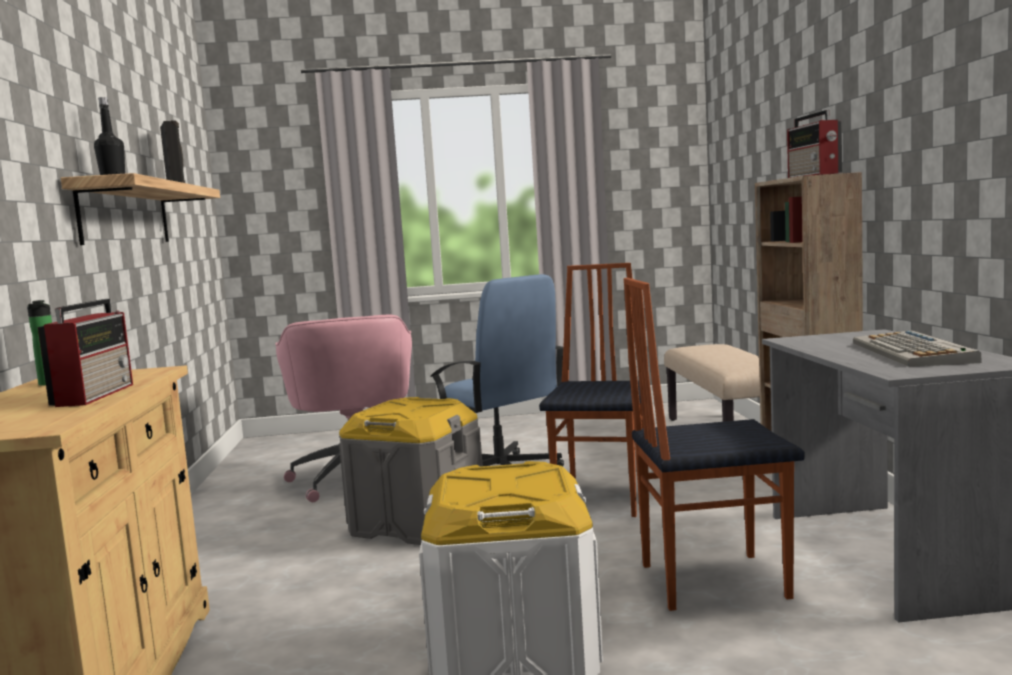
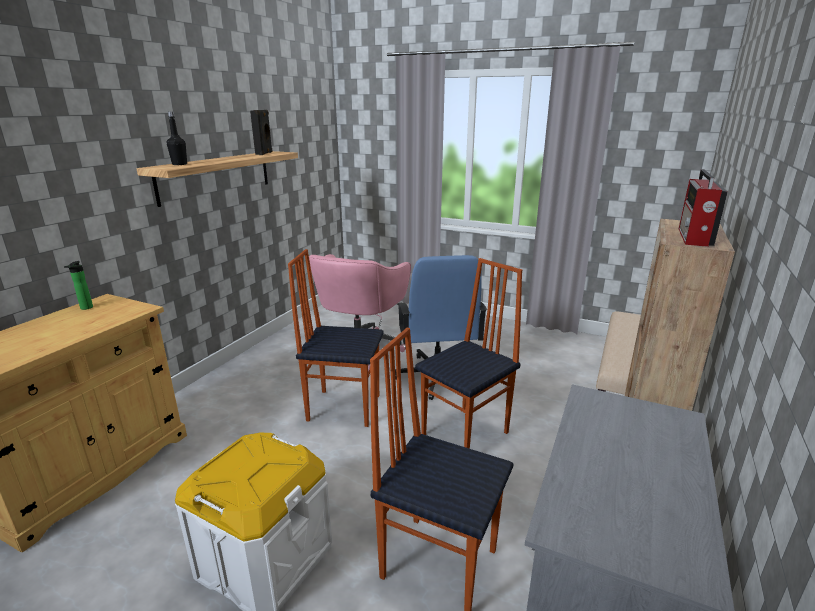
camera: 30 degrees right, 15 degrees up
(95, 394) = (63, 336): radio -> none
(417, 523) = (343, 407): grey storage box -> chair
(913, 352) = (643, 486): keyboard -> none

